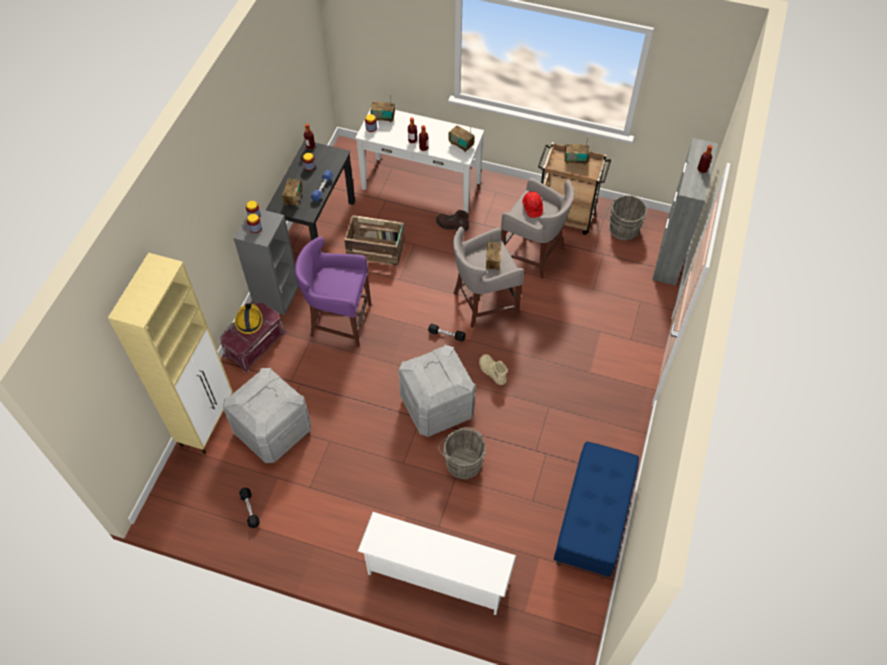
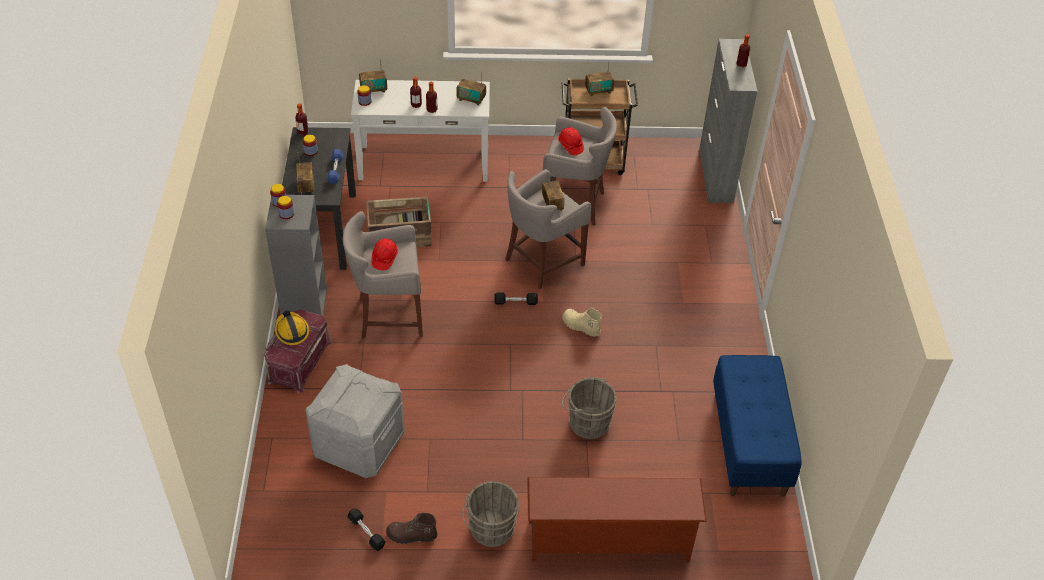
camera: 20 degrees left, 10 degrees down
(207, 422) = (276, 455): beige cabinet -> none
(333, 280) = (384, 259): none -> red hard hat
(338, 320) = (388, 315): purple stool -> grey stool
(436, 577) = (608, 543): white shoe rack -> brown shoe rack
(437, 406) = (536, 374): grey storage box -> none
(452, 226) = (475, 195): brown boot -> brown boot (411, 536)
(622, 230) = (658, 163): grey bucket -> grey bucket (491, 531)

